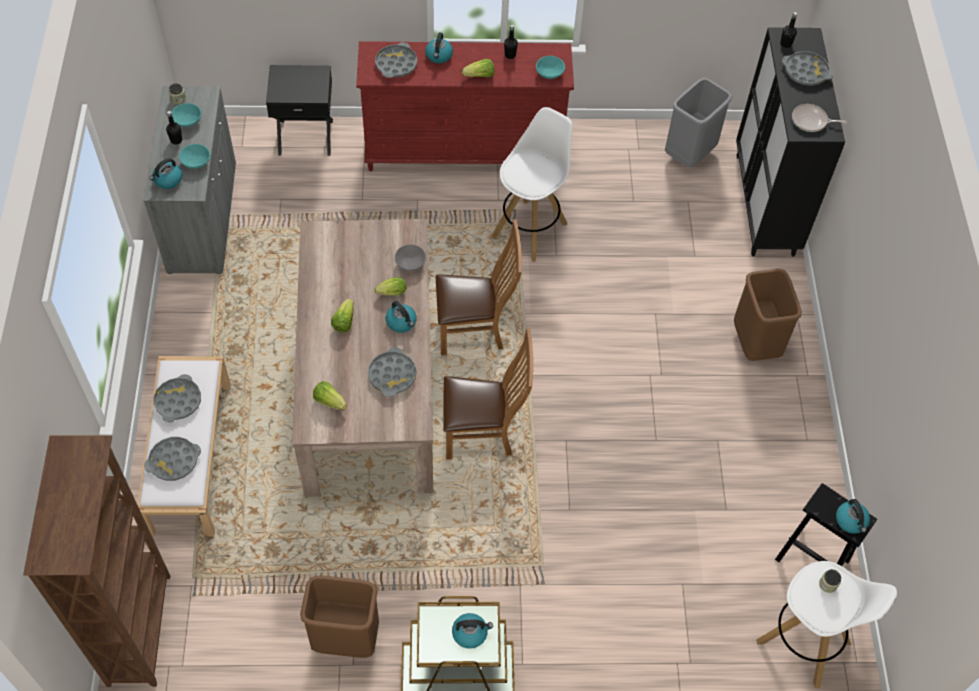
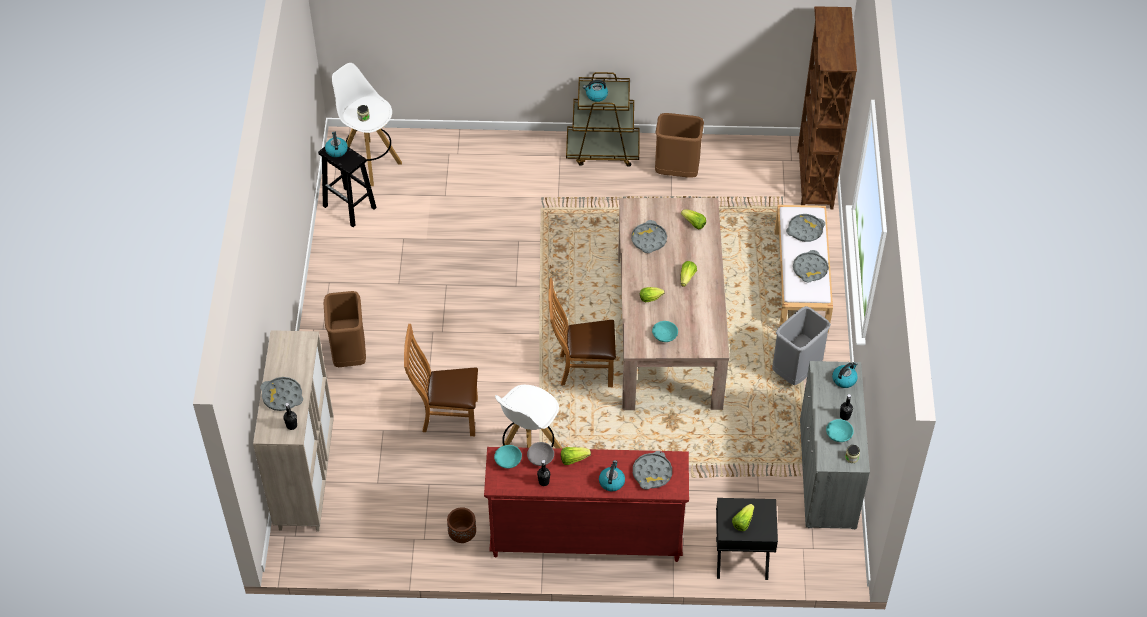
camera: 175 degrees left, 5 degrees down
(196, 162) = (823, 395): turquoise bowl -> turquoise bowl (664, 336)
(303, 81) = (743, 522): none -> lettuce
(401, 322) = (642, 276): kettle -> none
(410, 263) = (636, 321): grey bowl -> grey bowl (541, 458)
(483, 434) = (578, 291): brown chair -> brown chair (446, 416)
(590, 154) = (462, 534): none -> brown planter
(689, 153) = (365, 533): grey trash can -> grey trash can (796, 371)
(765, 204) = (305, 478): black cabinet -> beige cabinet
(811, 121) = (293, 349): frying pan -> none

